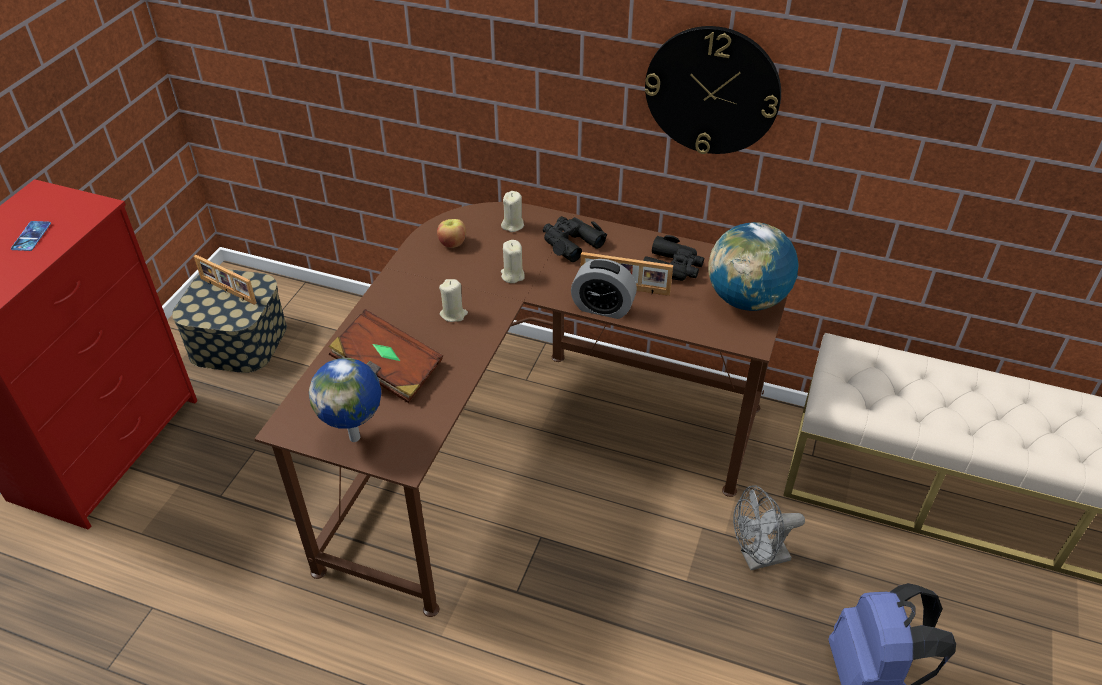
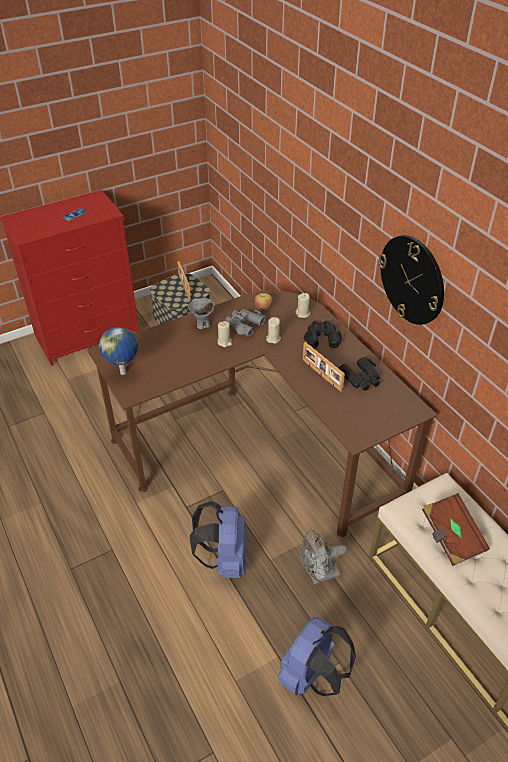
camera: 40 degrees right, 0 degrees up
(388, 371) = (167, 352): brown book -> brown book (451, 537)
(396, 308) = (203, 325): none -> grey bowl
(453, 278) = (244, 325): none -> grey binoculars
(602, 308) = (298, 378): alarm clock -> none
(635, 622) = (224, 559): none -> blue backpack
(746, 300) = (380, 418): globe -> none
(758, 558) = (319, 575): grey fan -> grey fan turned 45 degrees counterclockwise

